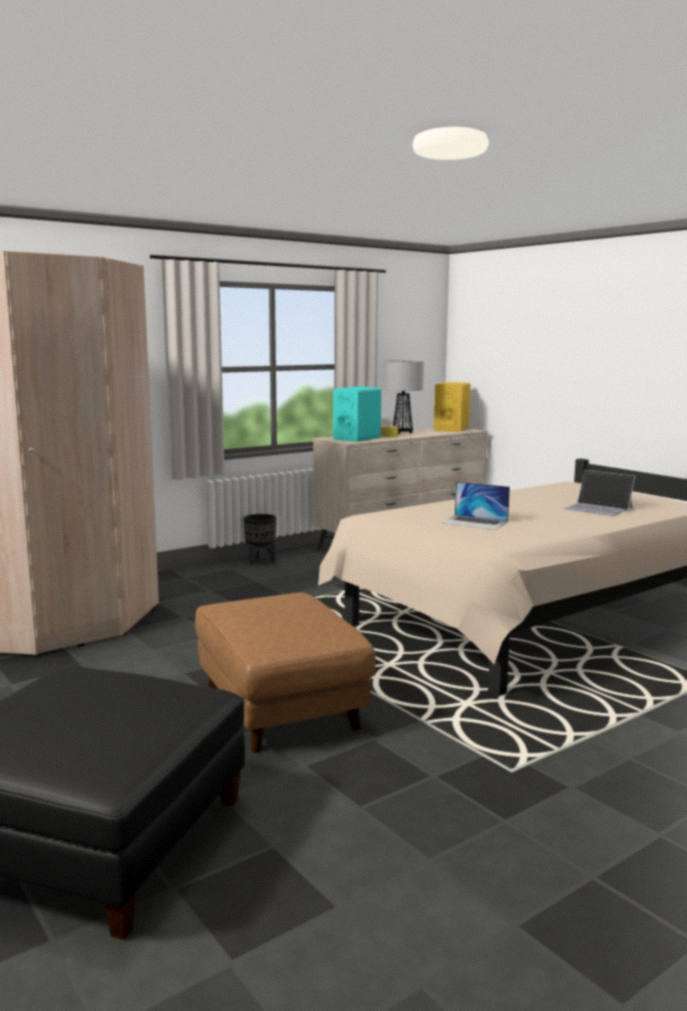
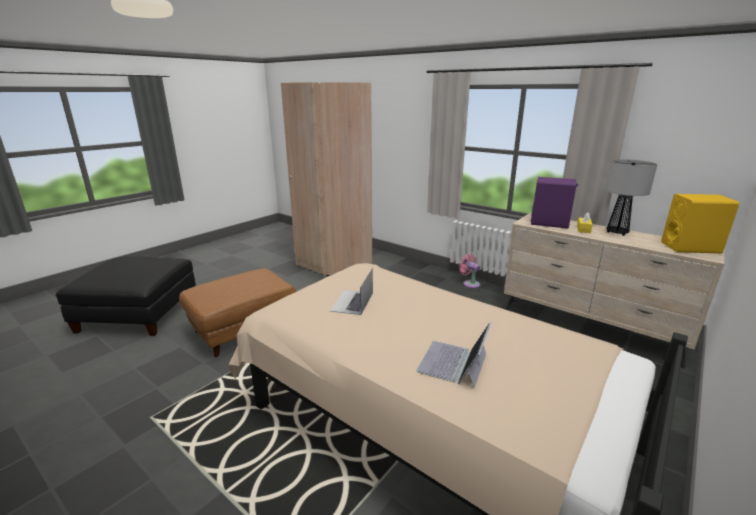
camera: 75 degrees right, 10 degrees up
(261, 562) = (470, 283): black planter -> pink fan
(357, 438) = (549, 223): turquoise speaker -> purple speaker

